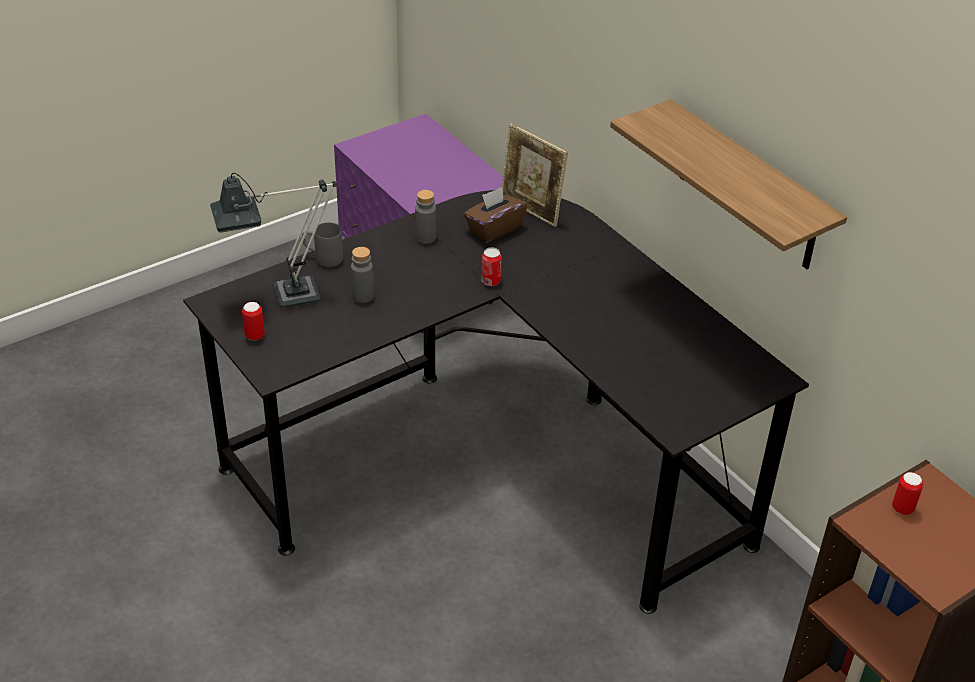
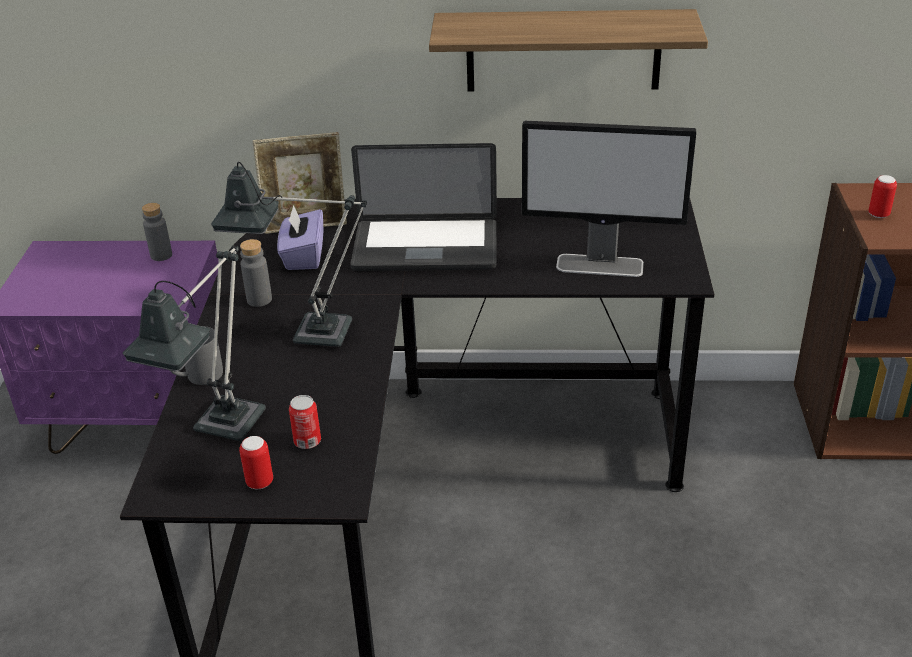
camera: 50 degrees left, 5 degrees down
(363, 296) = (294, 376): grey bottle -> grey bottle (161, 255)
(413, 277) = (308, 331): none -> table lamp
(490, 281) = (375, 289): can -> can (307, 441)
(494, 229) = (303, 256): brown tissue box -> purple tissue box
(567, 278) = (425, 247): none -> laptop
(644, 376) = (601, 265): none -> monitor

